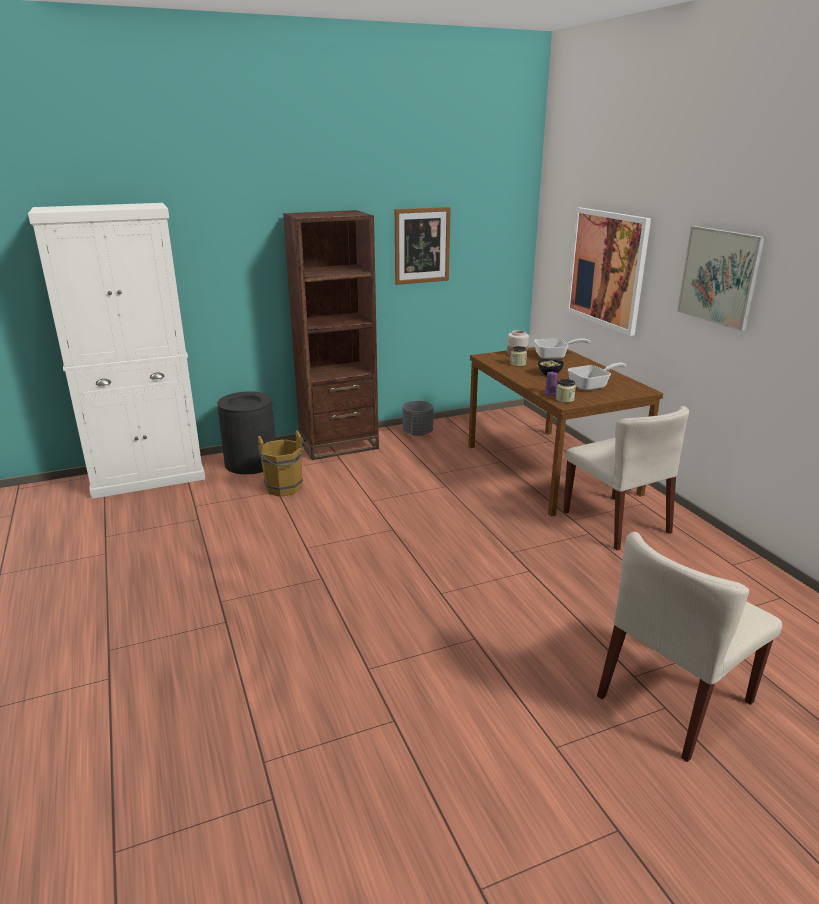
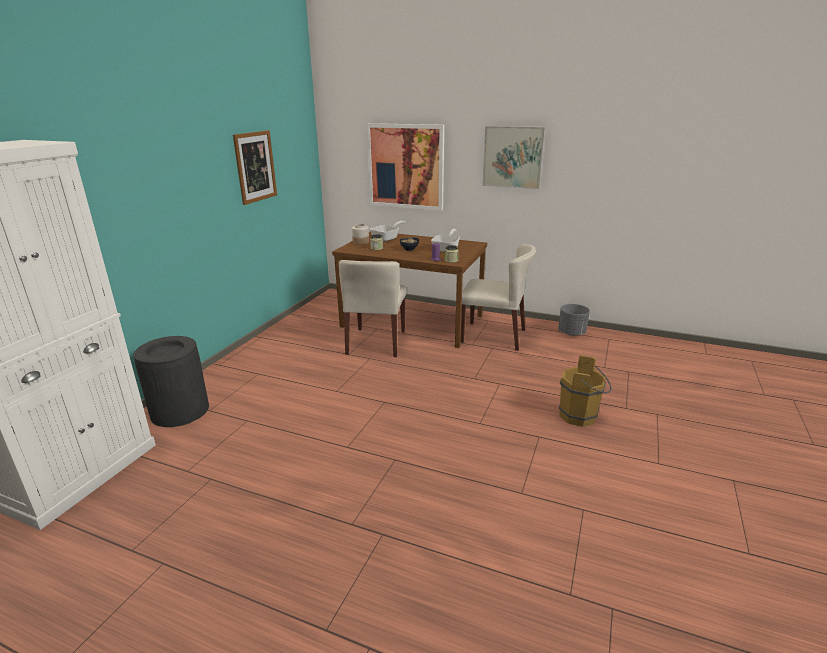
camera: 45 degrees left, 0 degrees up
(284, 489) = (251, 416): brown bucket -> brown bucket (581, 416)
(339, 445) = (239, 364): brown bookcase -> none
(418, 433) = (288, 332): grey planter -> grey planter (572, 333)
(675, 700) = (654, 408): beige chair -> beige chair (376, 342)

